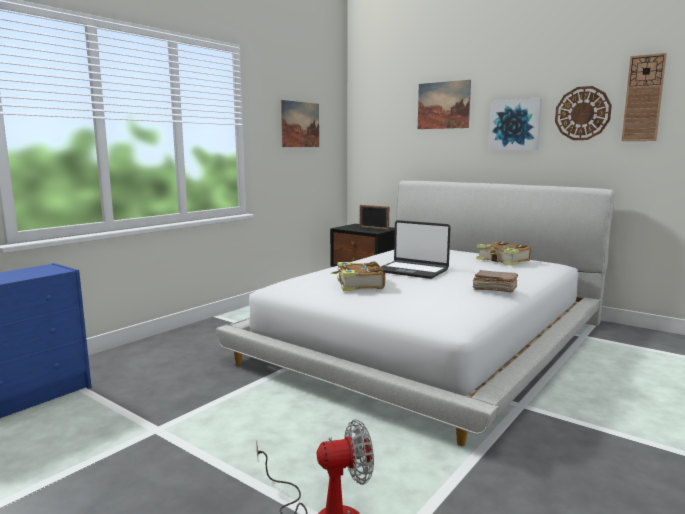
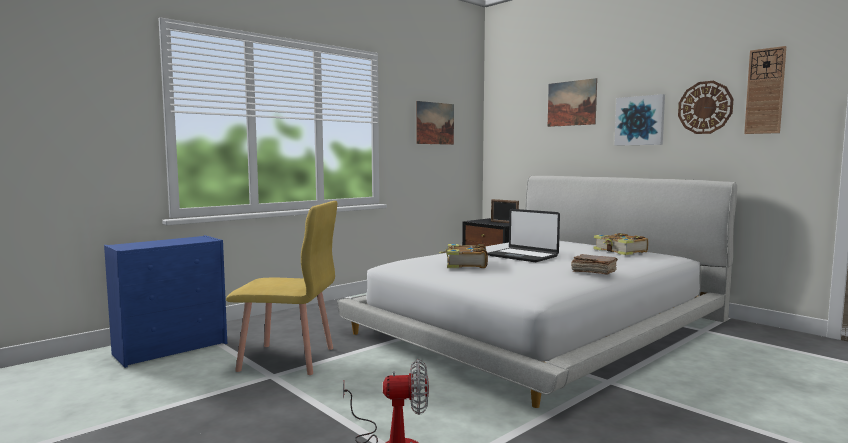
camera: 10 degrees right, 5 degrees down
(170, 404) = (287, 359): none -> yellow chair

